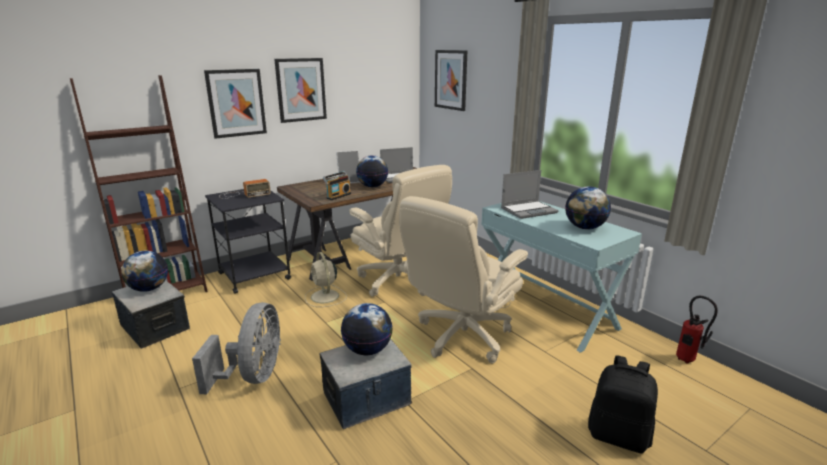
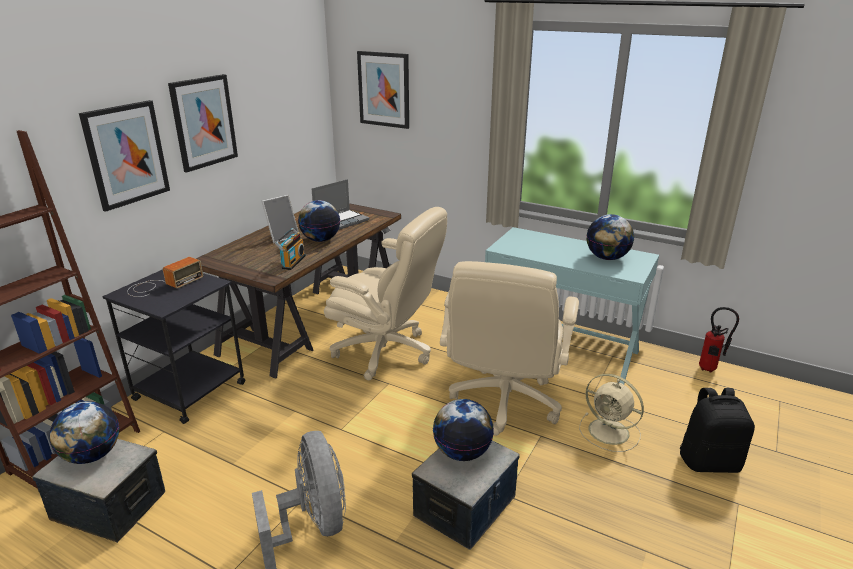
camera: 25 degrees left, 5 degrees up
(325, 297) = (312, 396): beige fan -> beige fan (610, 432)
(529, 210) = (535, 245): laptop -> none

